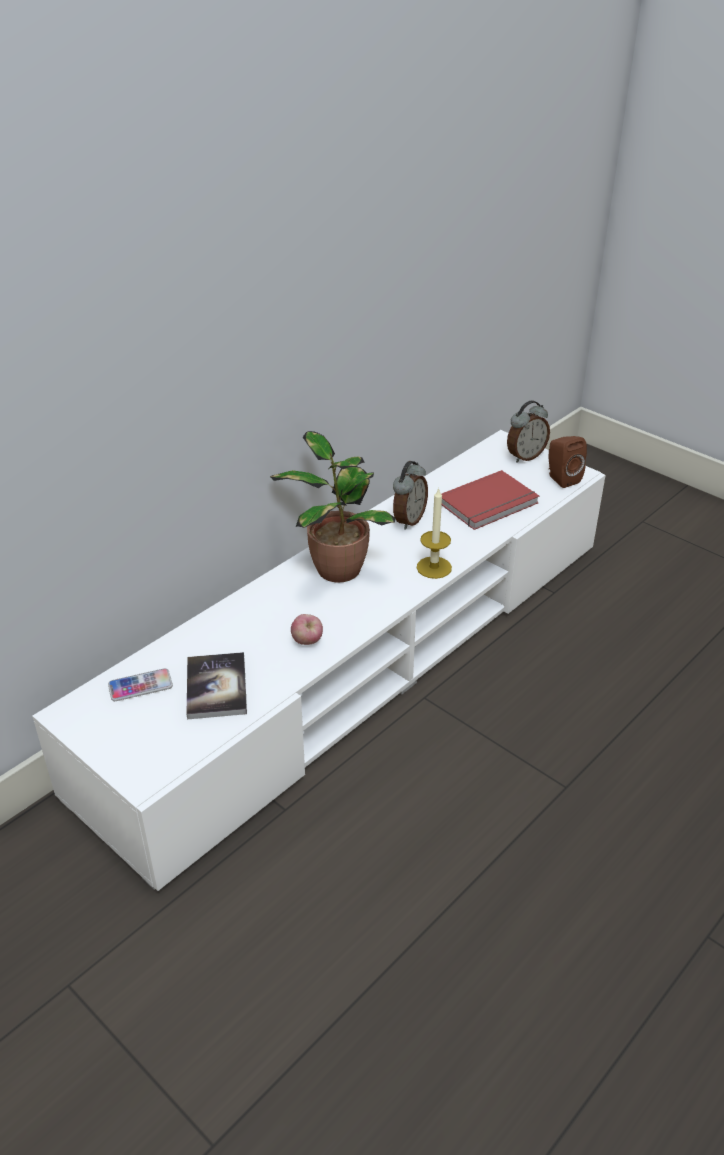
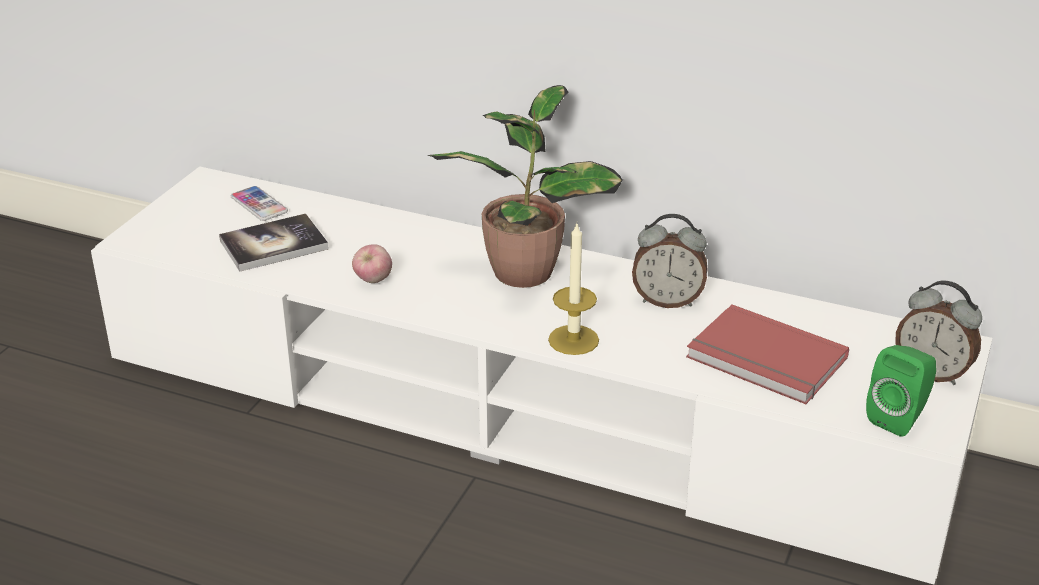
camera: 70 degrees right, 5 degrees down
(561, 478) = (899, 418): brown speaker -> green speaker

